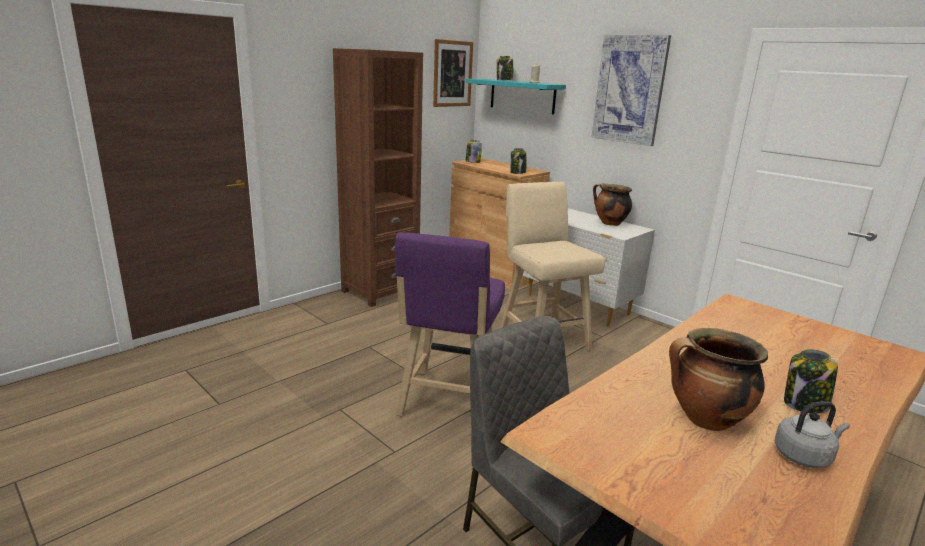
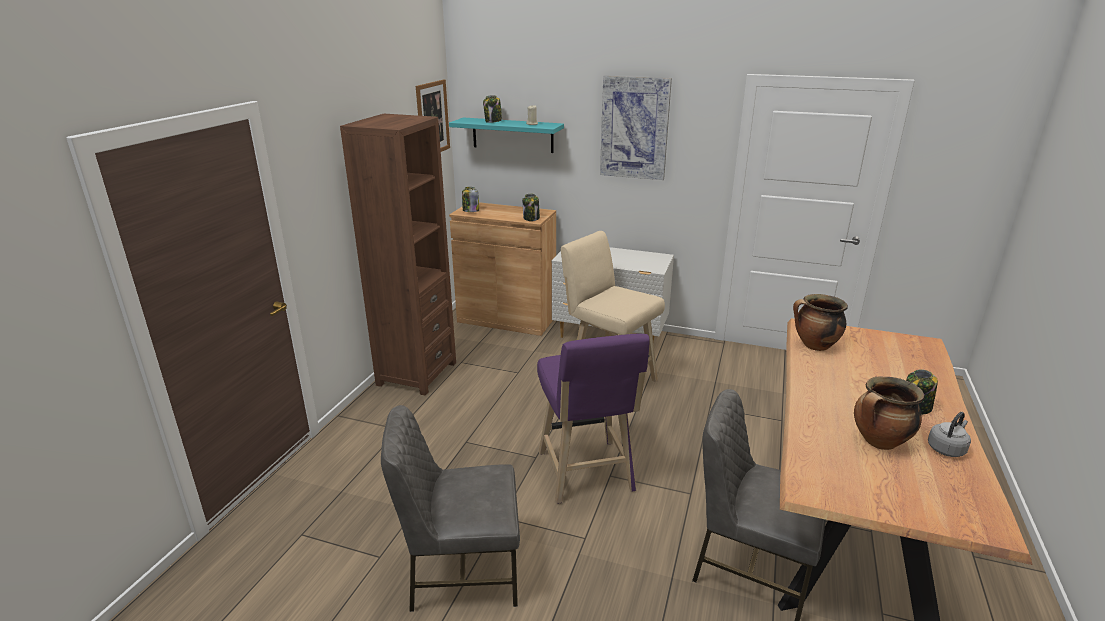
camera: 25 degrees left, 5 degrees up
(266, 437) = (461, 571): none -> grey chair
(609, 223) = (633, 256): cooking pot -> cooking pot (814, 346)

